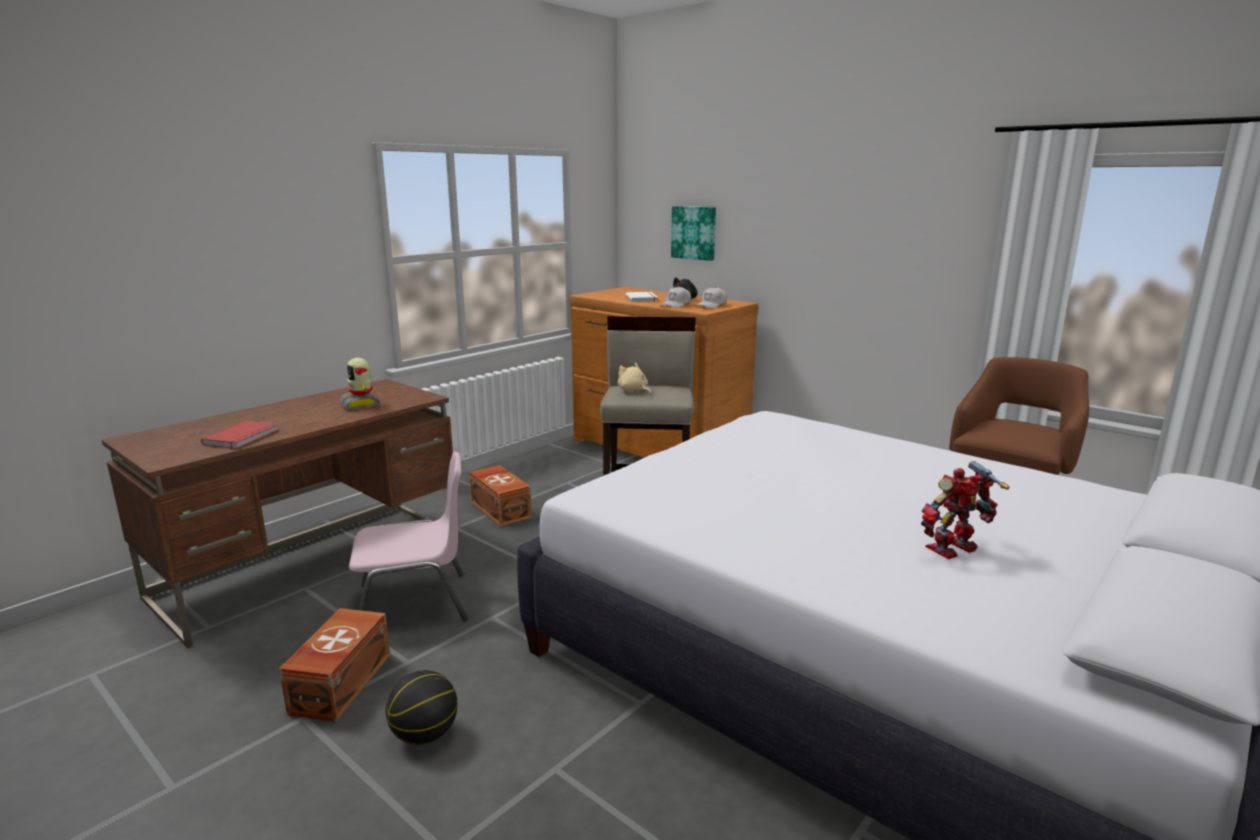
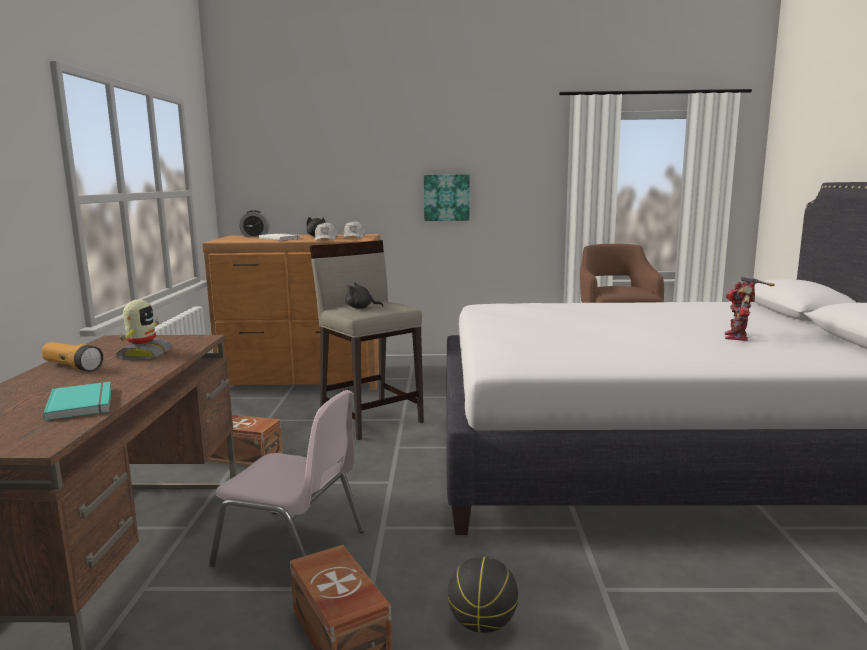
camera: 40 degrees left, 5 degrees down
(243, 437) = (83, 403): red book -> turquoise book
(307, 404) = (72, 367): none -> flashlight
(361, 404) = (144, 354): toy robot -> toy robot turned 105 degrees counterclockwise
(415, 603) = (293, 548): pink chair -> pink chair turned 75 degrees clockwise
(633, 392) = (361, 308): beige plush toy -> black plush toy
(636, 291) = (255, 236): none -> alarm clock
(694, 232) = (306, 179): picture -> picture (446, 197)

